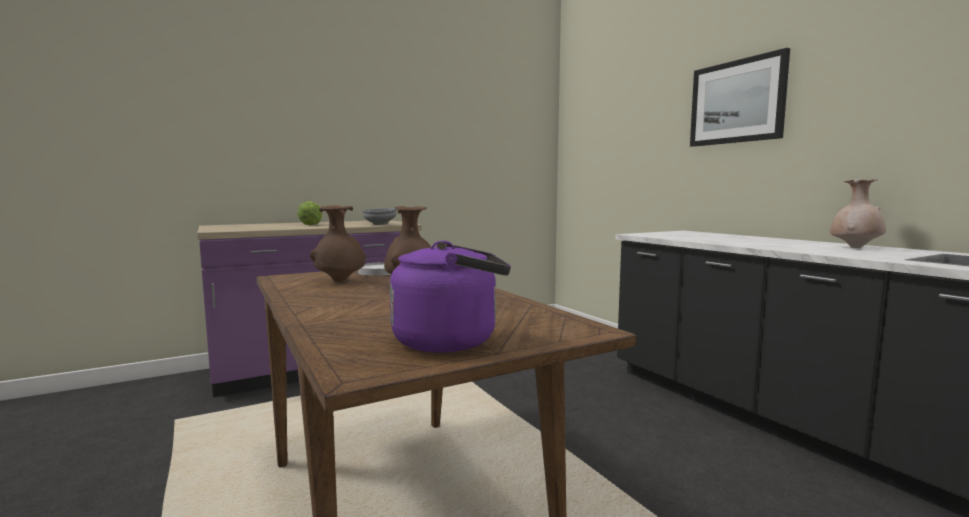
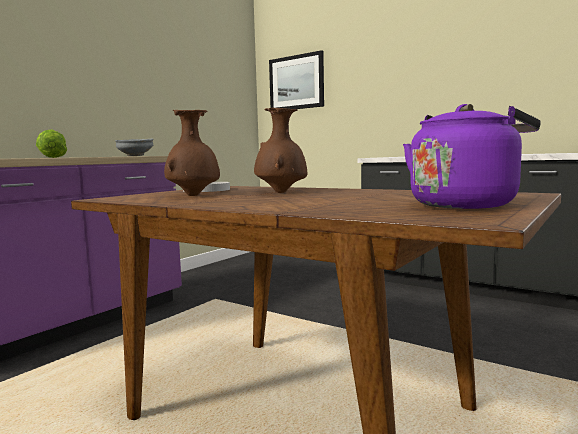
camera: 25 degrees left, 0 degrees up
(736, 102) = (433, 50): picture -> picture (296, 82)
(855, 248) = (543, 153): beige vase -> none

